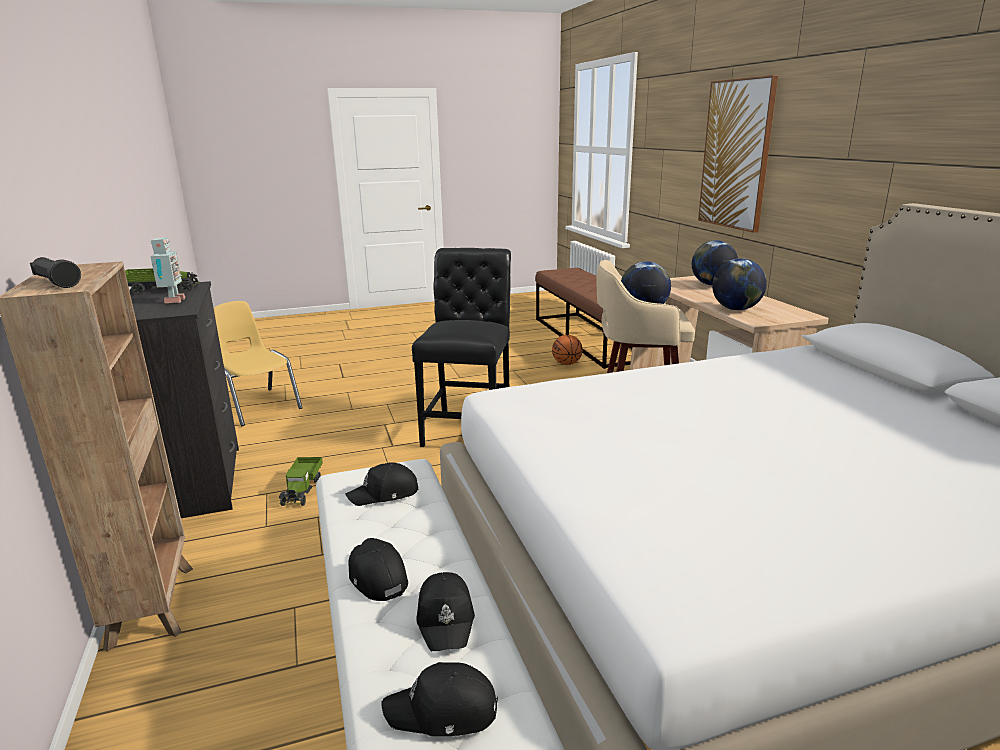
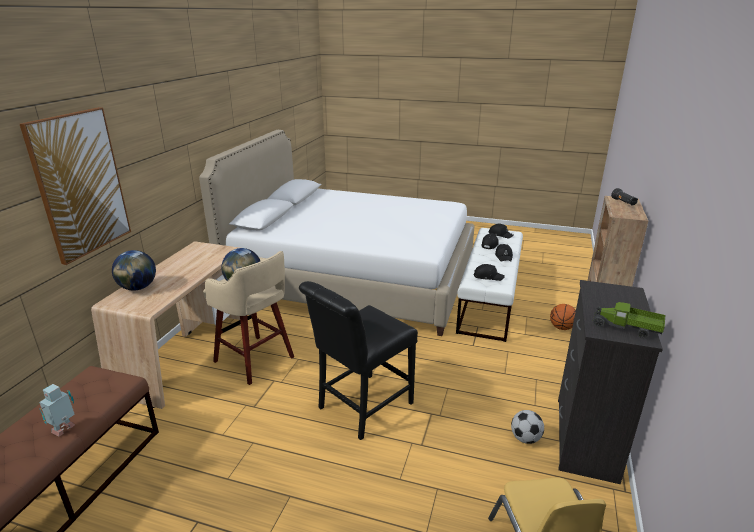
camera: 145 degrees left, 5 degrees up
(172, 301) = (605, 303): toy robot -> toy robot (65, 429)
(275, 460) = (525, 438): none -> football
(302, 489) = (510, 398): toy truck -> none
(567, 364) = (167, 460): basketball -> basketball (561, 327)
(736, 309) = (209, 260): globe -> none

